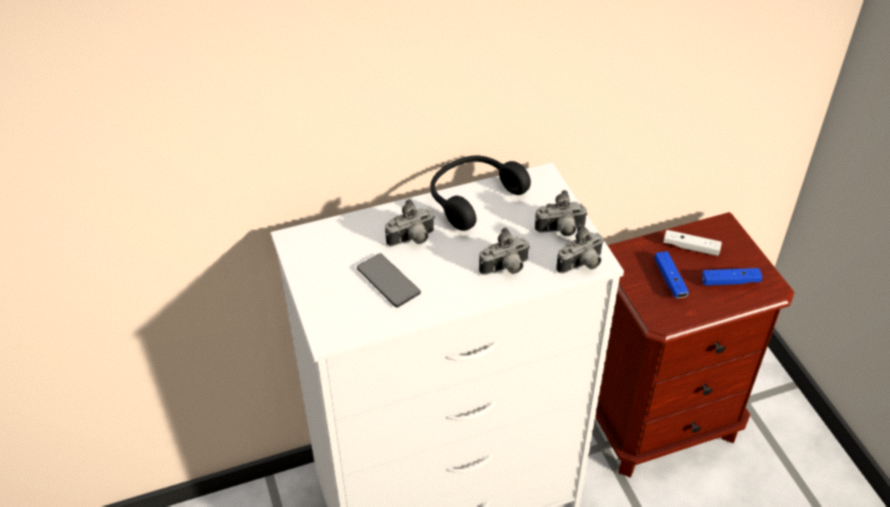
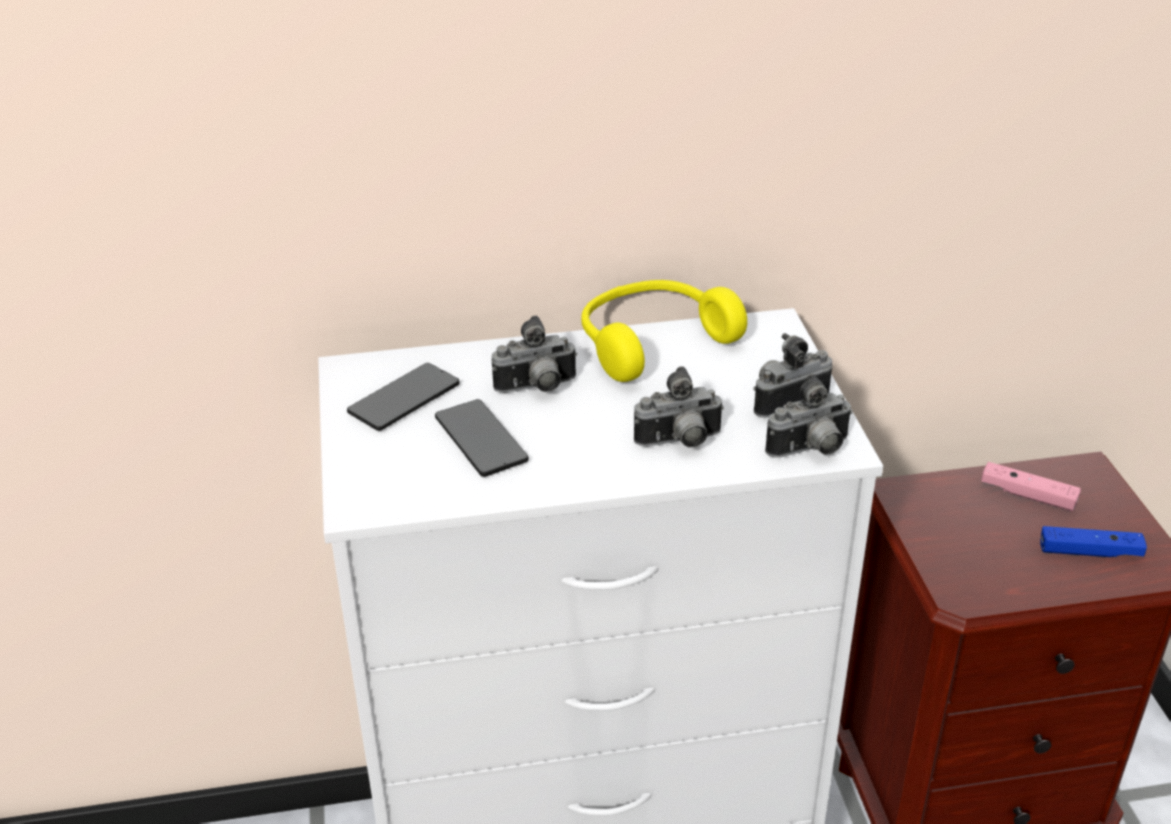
camera: 10 degrees right, 10 degrees down
(333, 257) = (404, 399): none -> phone
(472, 197) = (651, 342): black headphones -> yellow headphones
(560, 231) = (786, 400): camera -> camera turned 150 degrees clockwise
(670, 280) = (985, 538): blue game controller -> none
(691, 247) = (1028, 495): white game controller -> pink game controller

